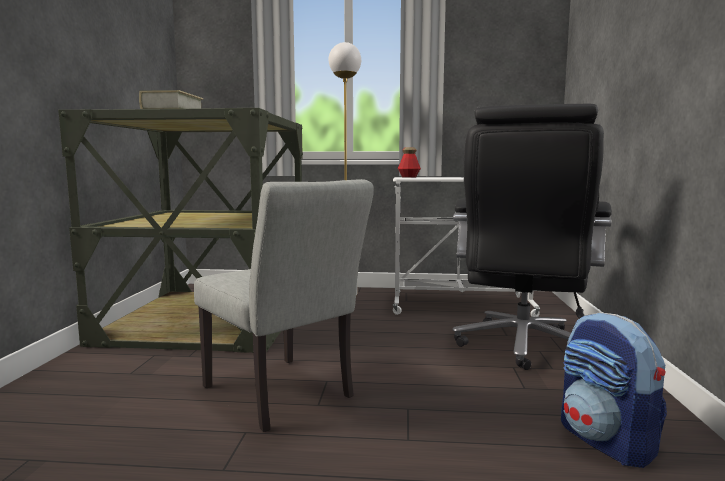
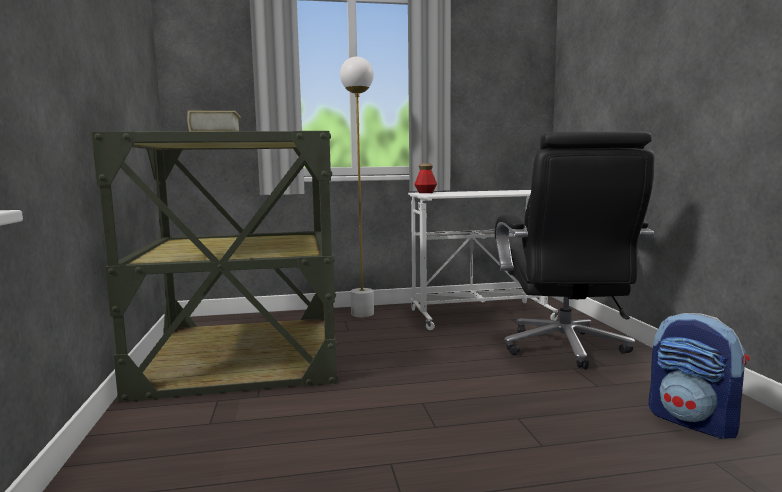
camera: 15 degrees left, 0 degrees up
(284, 395) = (395, 423): grey chair -> none

